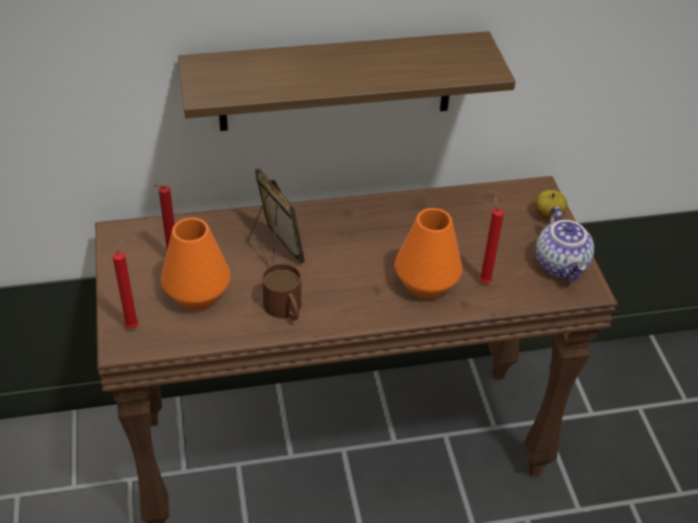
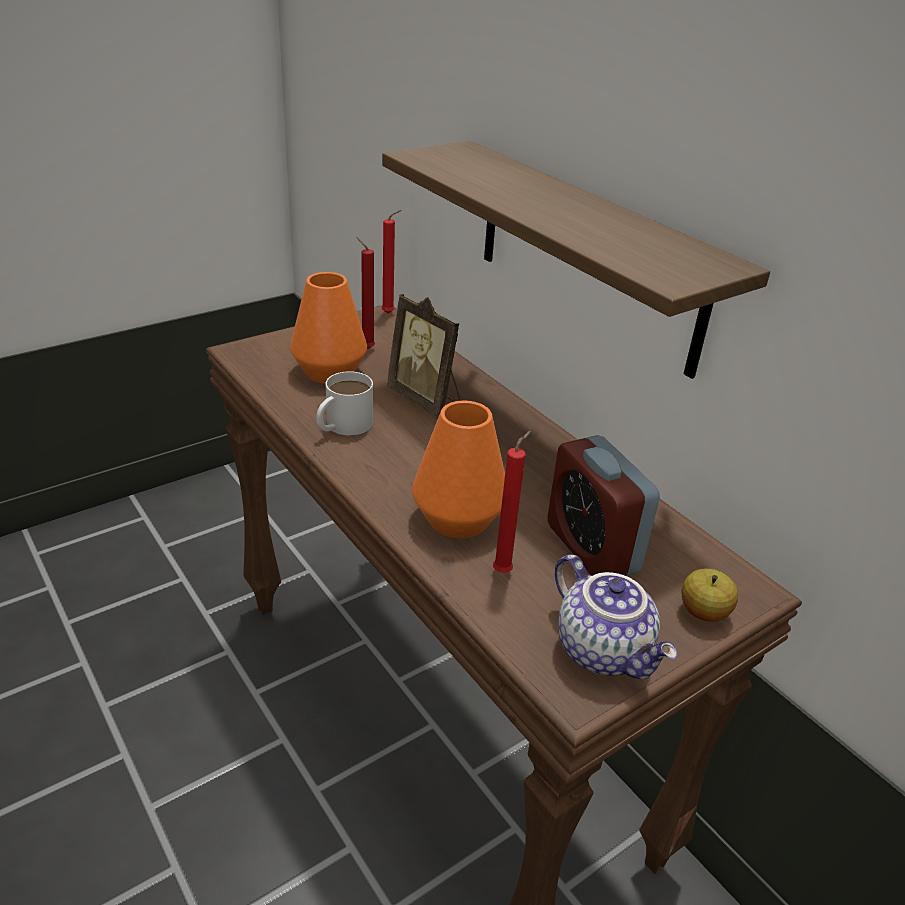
camera: 65 degrees right, 10 degrees down
(133, 325) = (267, 350): red candle -> red candle (390, 313)
(274, 251) = (426, 399): picture frame -> picture frame turned 105 degrees clockwise
(285, 309) = (342, 426): brown mug -> white mug
(479, 235) = (591, 548): none -> alarm clock
(562, 265) = (605, 650): teapot -> teapot turned 90 degrees counterclockwise

